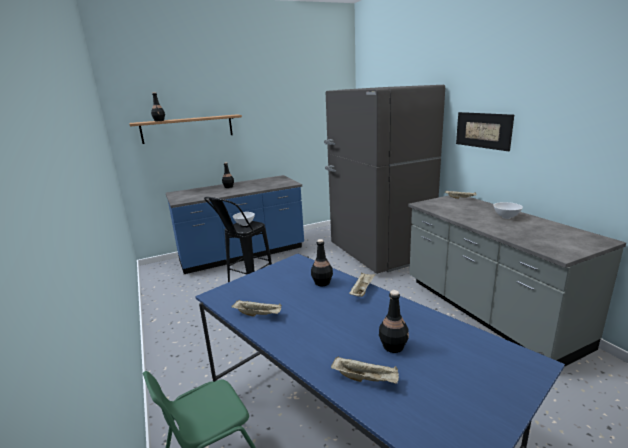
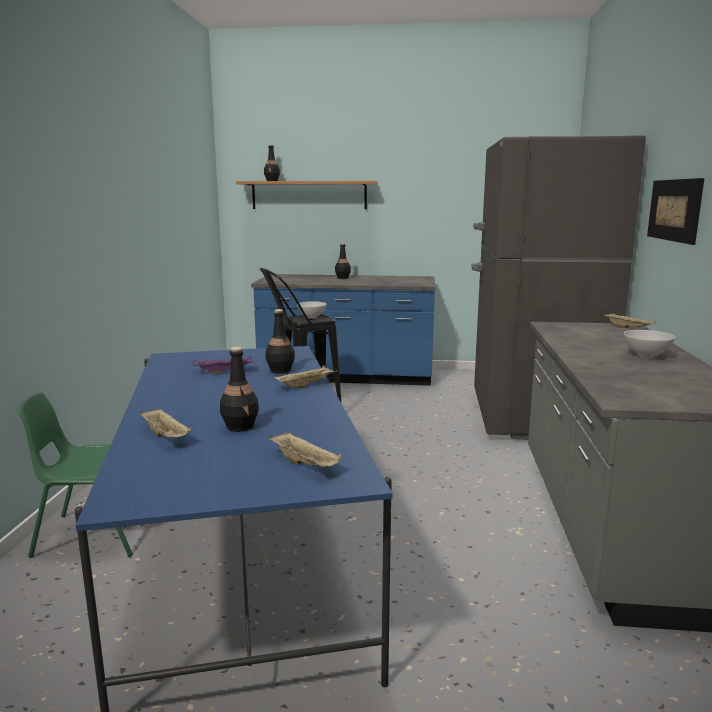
camera: 30 degrees right, 5 degrees down
(258, 314) = (173, 376): beige tray -> beige tray (306, 464)
(287, 296) = (225, 372): none -> purple tray

